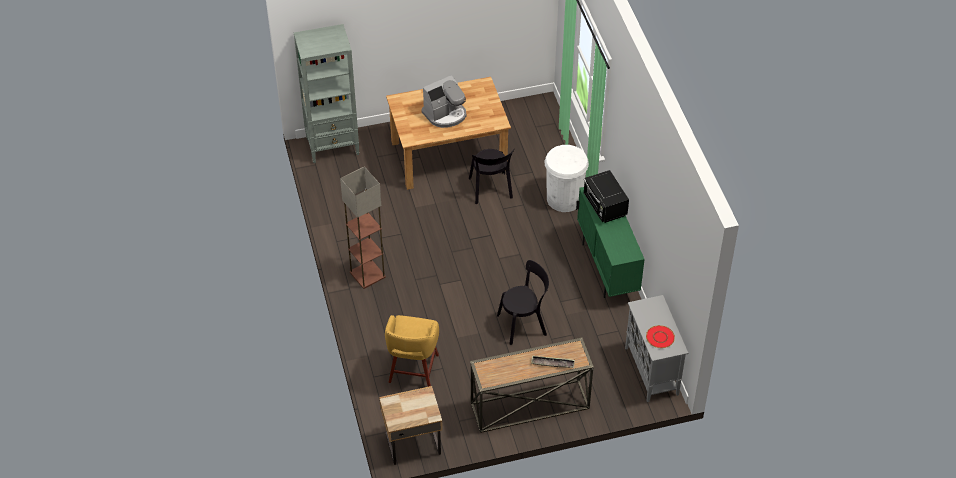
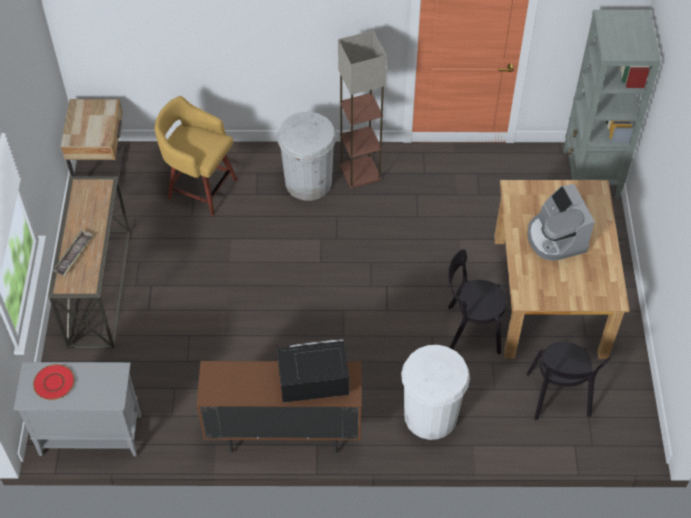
camera: 105 degrees right, 5 degrees up
(387, 303) = (308, 182): none -> white trash can
(524, 324) = (224, 312): black chair -> black chair (558, 398)
(607, 268) = (284, 433): green cabinet -> brown cabinet

